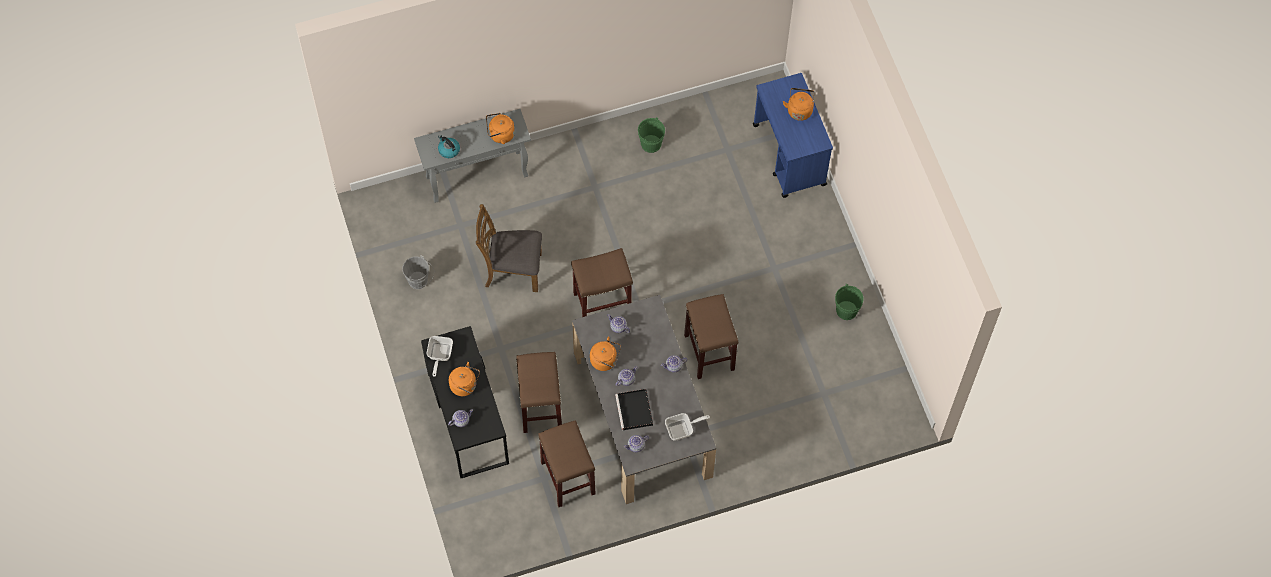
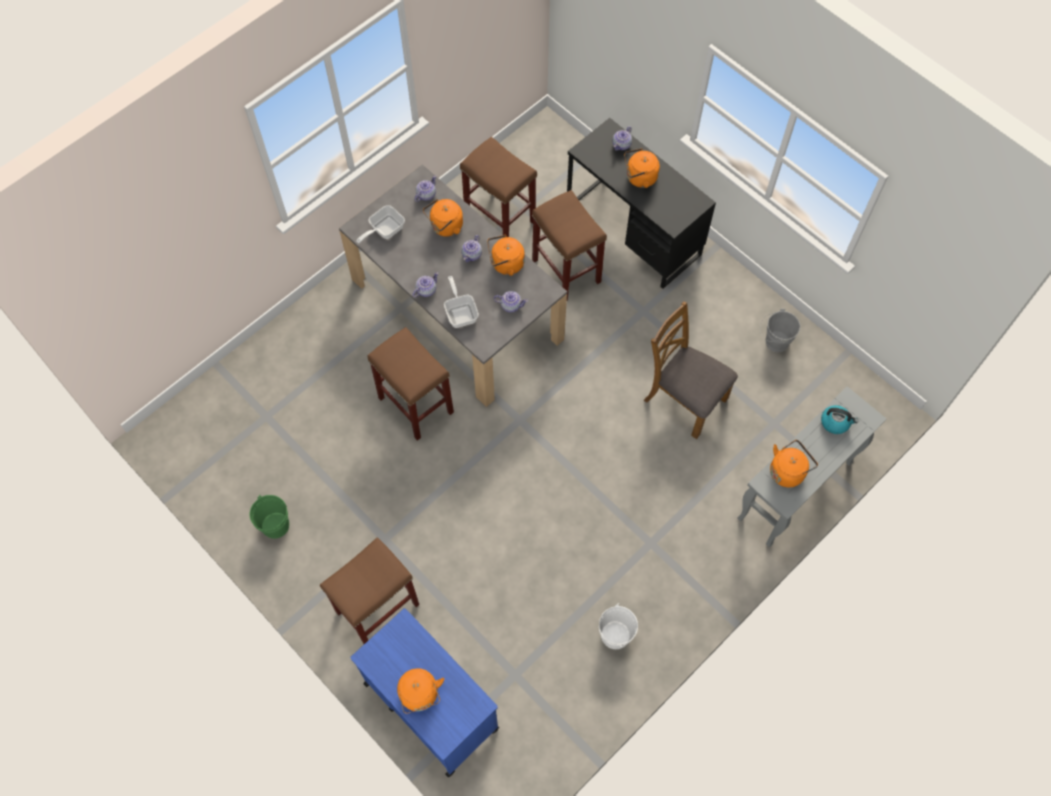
camera: 155 degrees right, 0 degrees up
(439, 355) = (686, 195): frying pan -> frying pan (461, 312)
(512, 270) = (684, 399): brown chair -> brown chair turned 120 degrees counterclockwise
(603, 302) = (563, 408): brown stool -> brown stool (377, 609)
(635, 411) = (445, 227): black tray -> orange kettle
(651, 143) = (615, 635): green bucket -> white bucket

